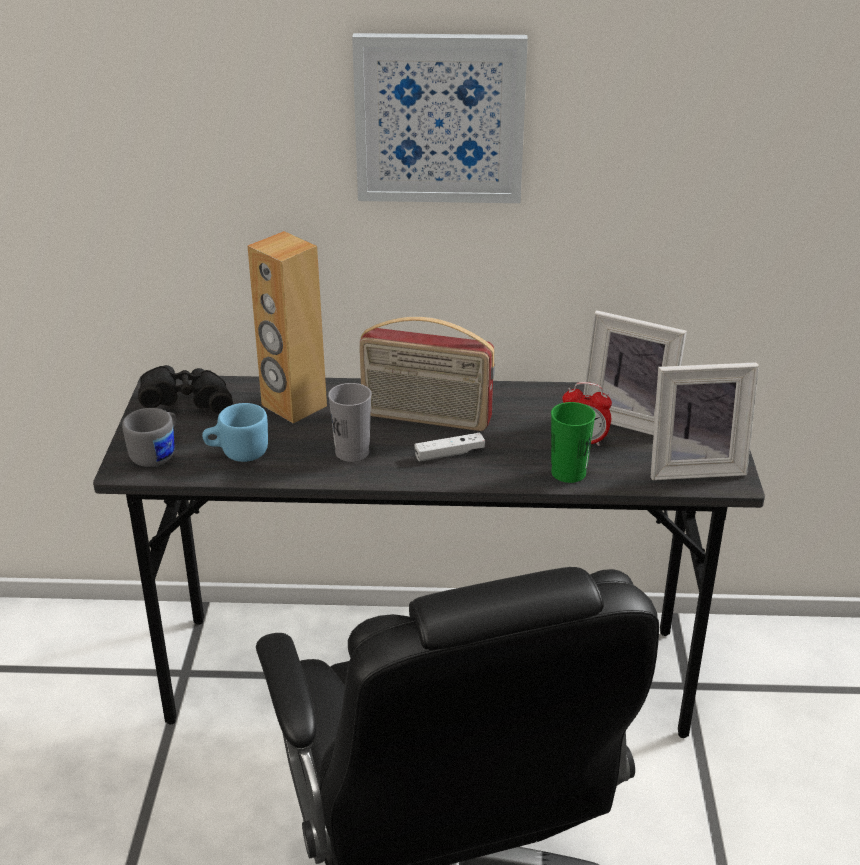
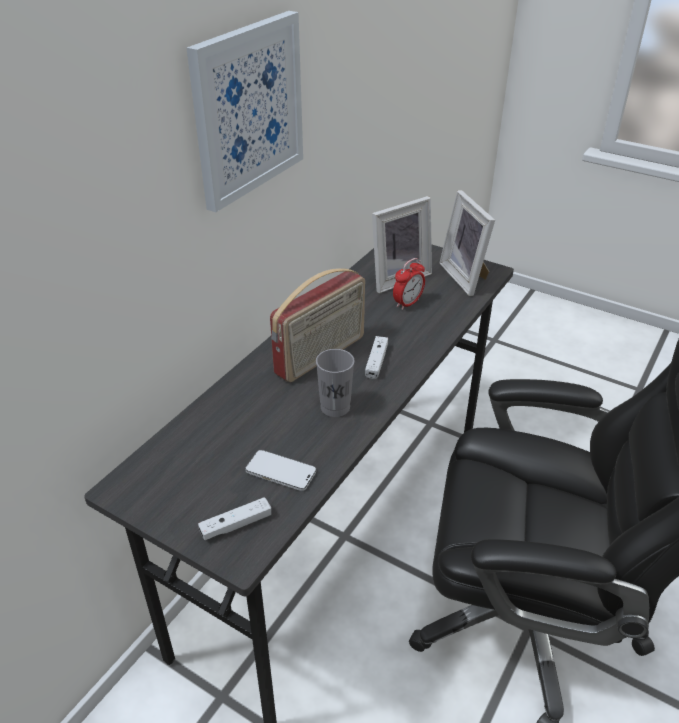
camera: 60 degrees left, 5 degrees up
(158, 453) = (236, 525): grey mug -> white game controller
(187, 404) = (171, 479): black binoculars -> none
(237, 453) = (281, 472): blue mug -> phone
(293, 406) = (239, 416): brown speaker -> none
(568, 473) = (439, 322): green cup -> none
(693, 466) = (466, 277): picture frame -> picture frame turned 135 degrees clockwise

